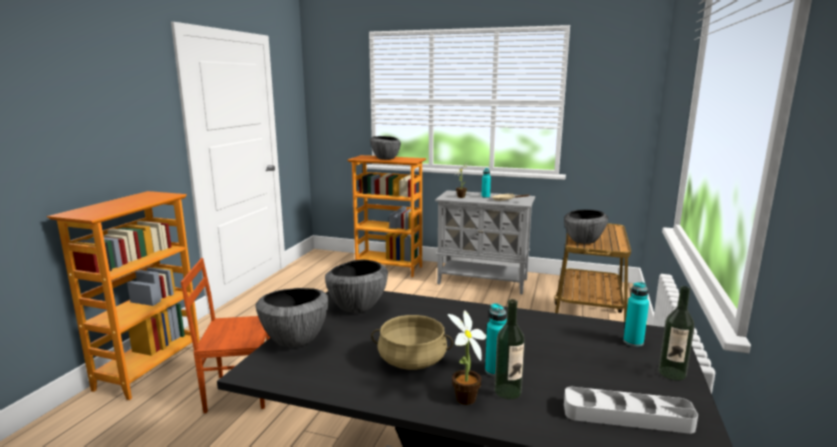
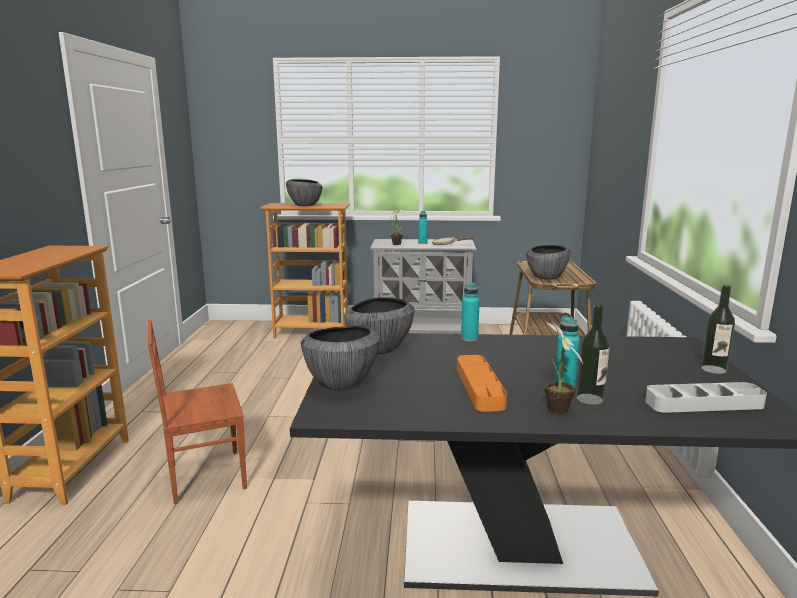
camera: 15 degrees left, 0 degrees up
(412, 361) = (479, 387): beige cooking pot -> orange tray
(633, 342) = (663, 350): turquoise bottle -> turquoise bottle (469, 339)

